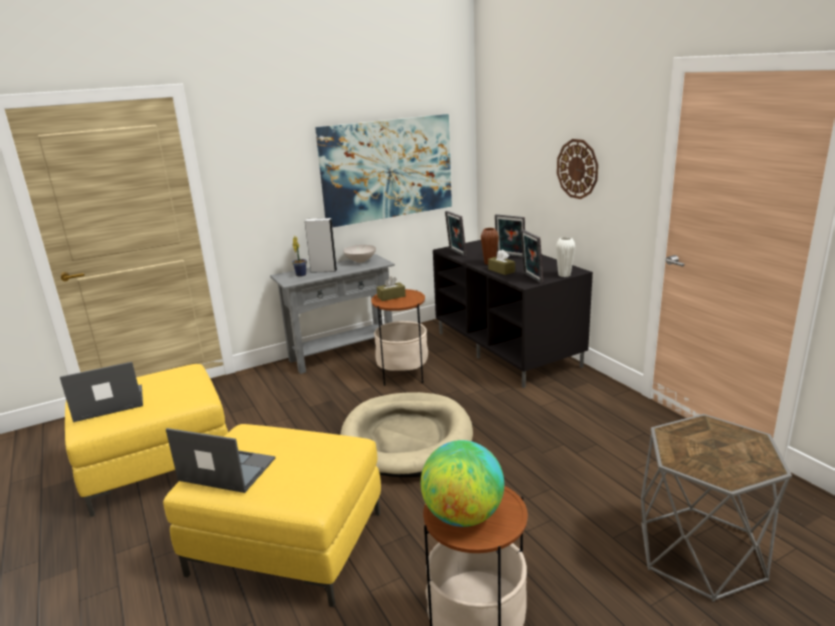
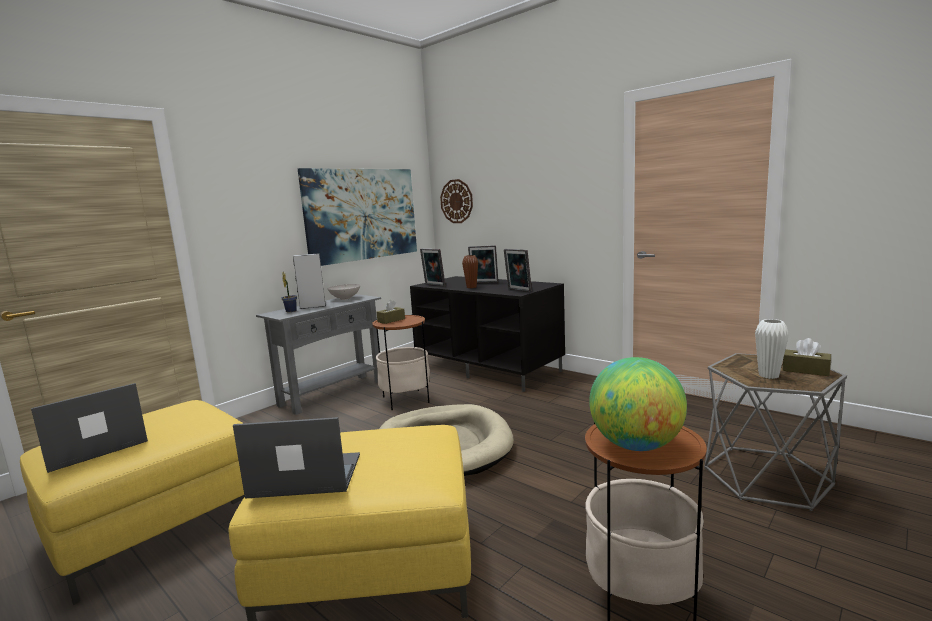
camera: 20 degrees left, 10 degrees down
(501, 270) = (487, 289): brown tissue box -> brown tissue box (805, 370)
(564, 275) = (543, 286): white vase -> white vase (768, 375)
(577, 169) = (540, 198): wall clock -> wall clock (456, 201)

